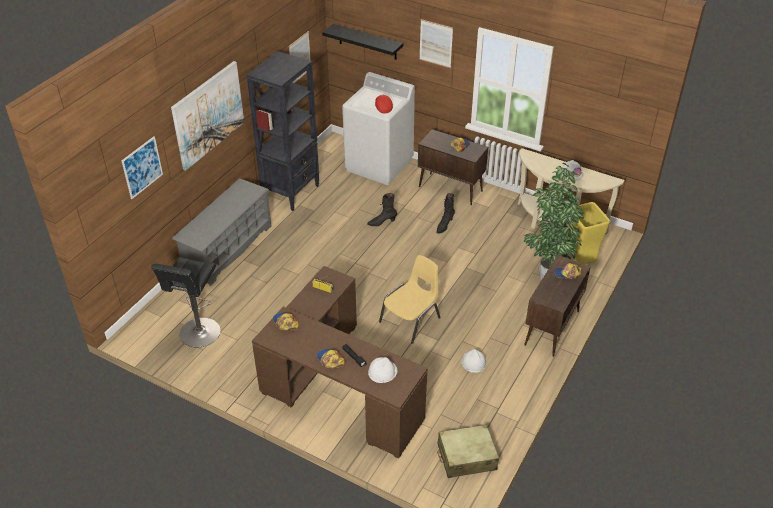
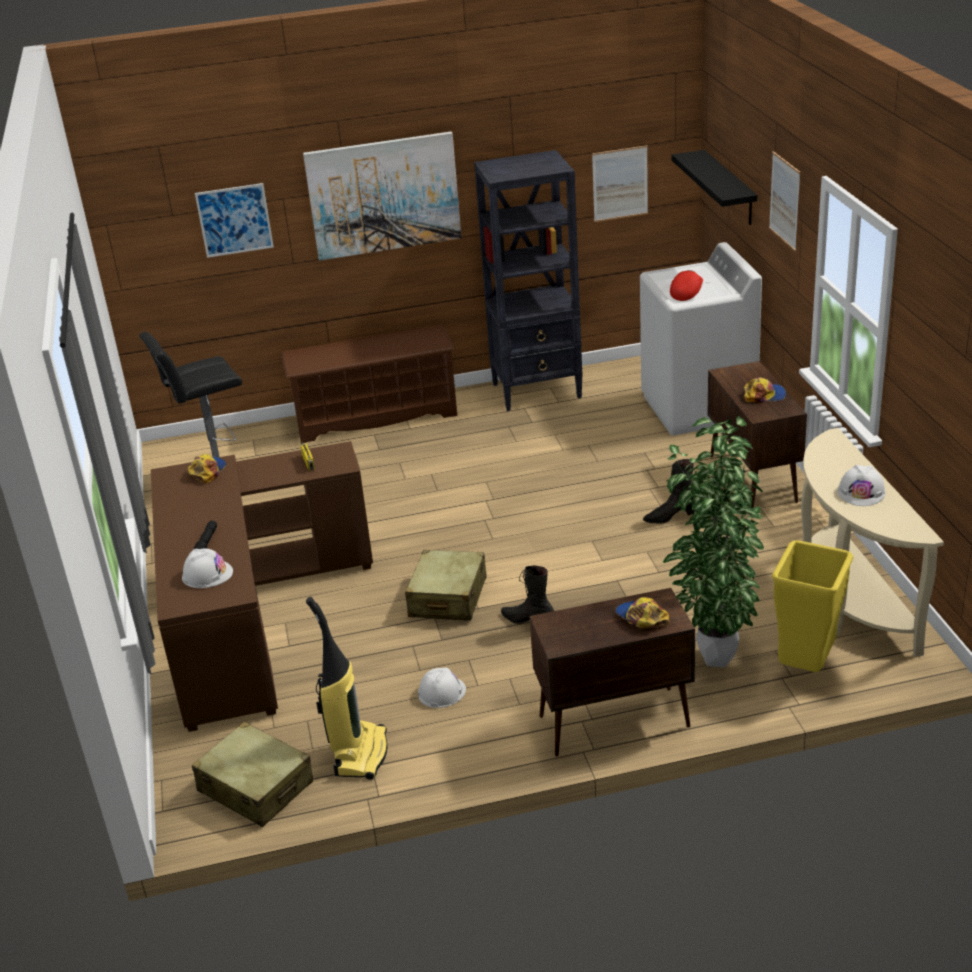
camera: 50 degrees right, 10 degrees down
(228, 249) = (376, 416): grey shoe rack -> brown shoe rack
(330, 360) = (181, 531): cap -> none
(382, 222) = (593, 473): black boot -> black boot (528, 621)
(411, 320) = (447, 598): yellow chair -> beige suitcase
(483, 411) = (359, 753): none -> vacuum cleaner

